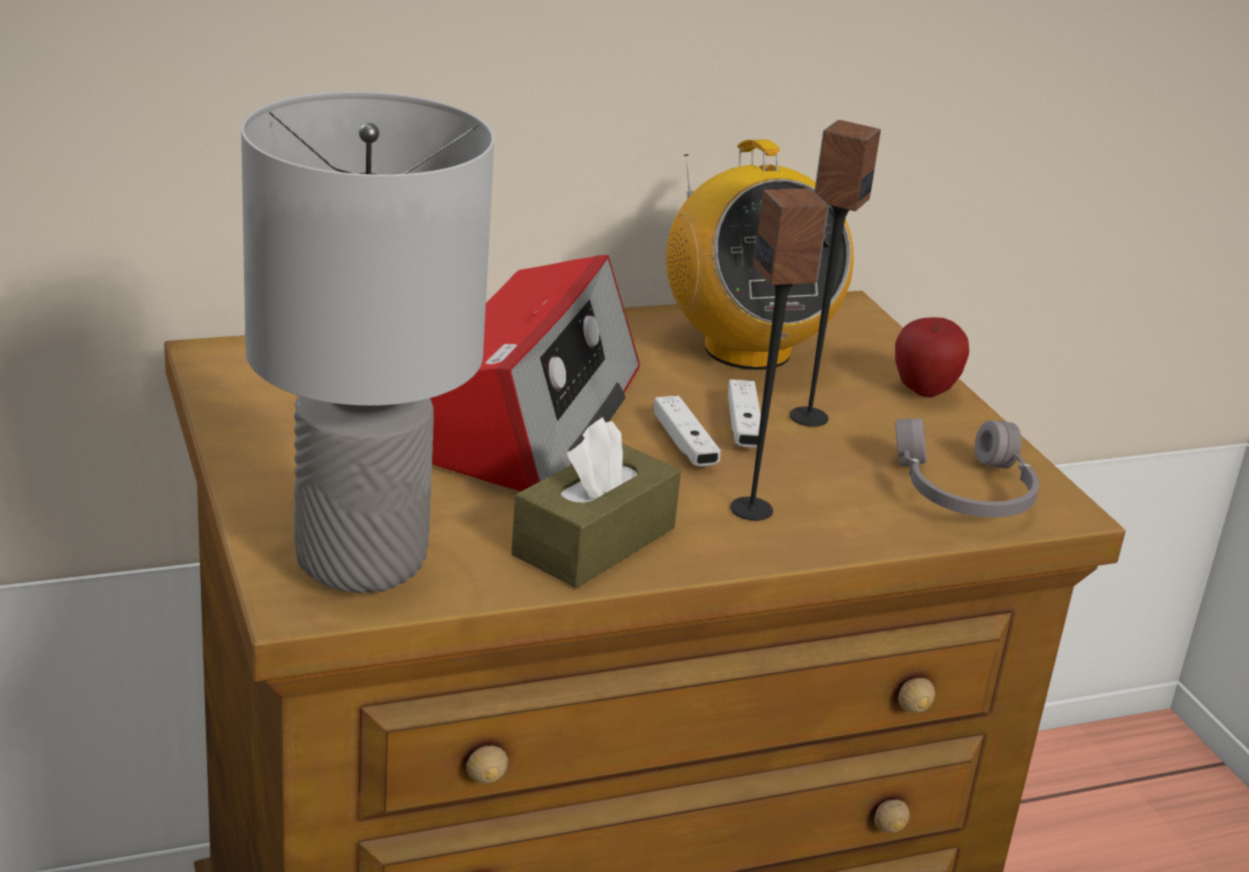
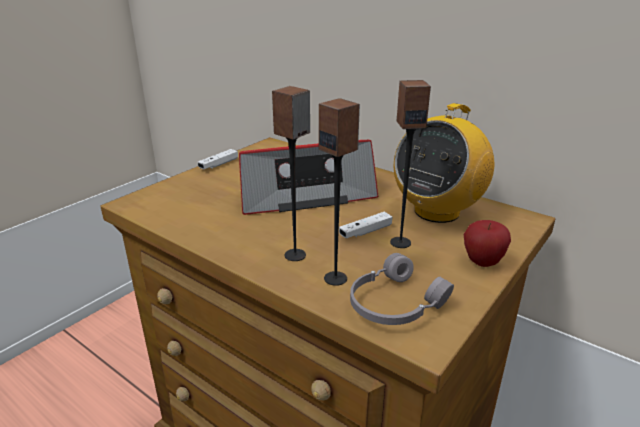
camera: 60 degrees right, 0 degrees up
(361, 569) = (160, 203): grey table lamp -> none
(594, 541) = (225, 233): brown tissue box -> none
(684, 444) = (329, 225): white game controller -> white game controller (219, 164)
(856, 505) = (336, 278): none -> speaker

